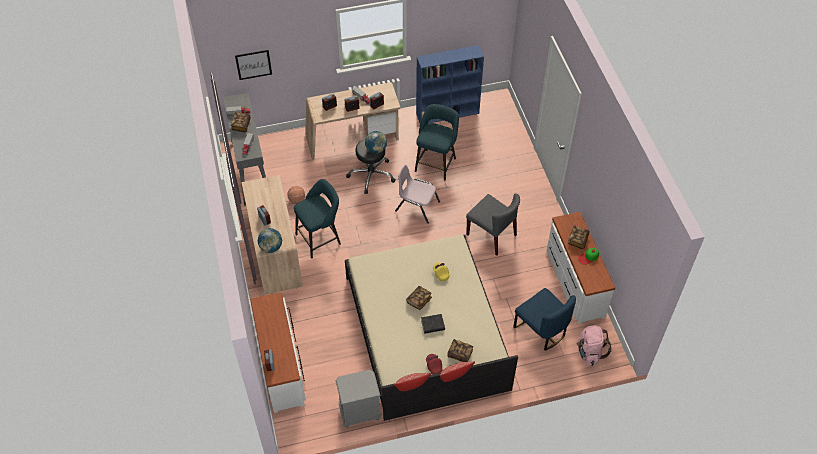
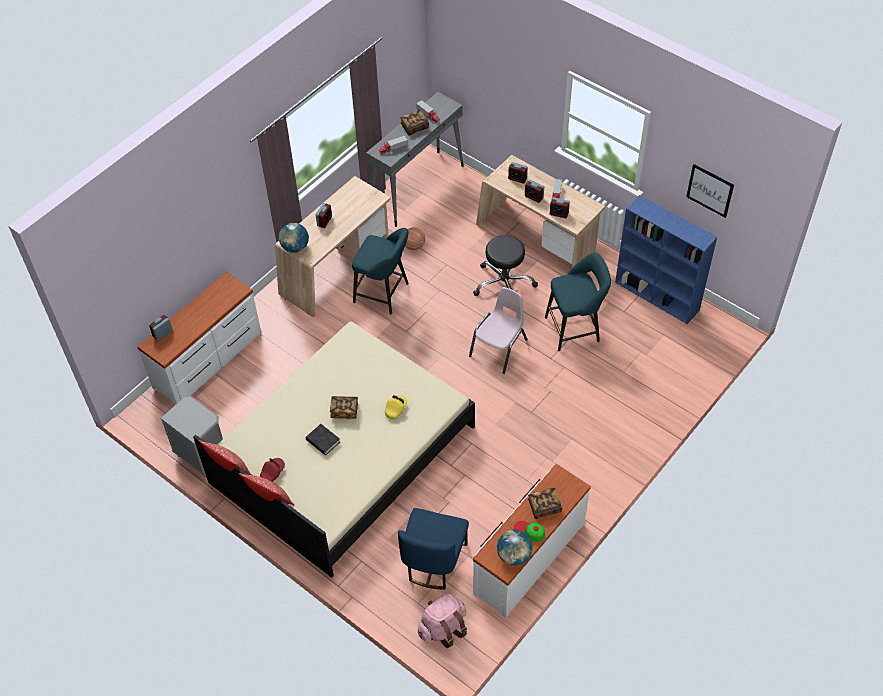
camera: 55 degrees right, 0 degrees up
(253, 64) = (474, 76): picture -> picture (710, 190)
(376, 149) = (508, 254): globe -> globe (514, 555)
(417, 206) = (499, 348): pink chair -> pink chair turned 45 degrees clockwise
(460, 354) = (305, 487): book -> none
(491, 235) = (523, 438): grey chair -> none

